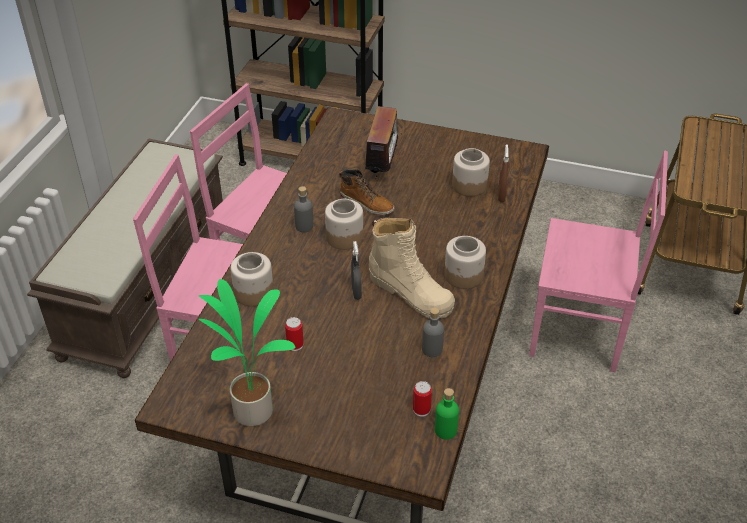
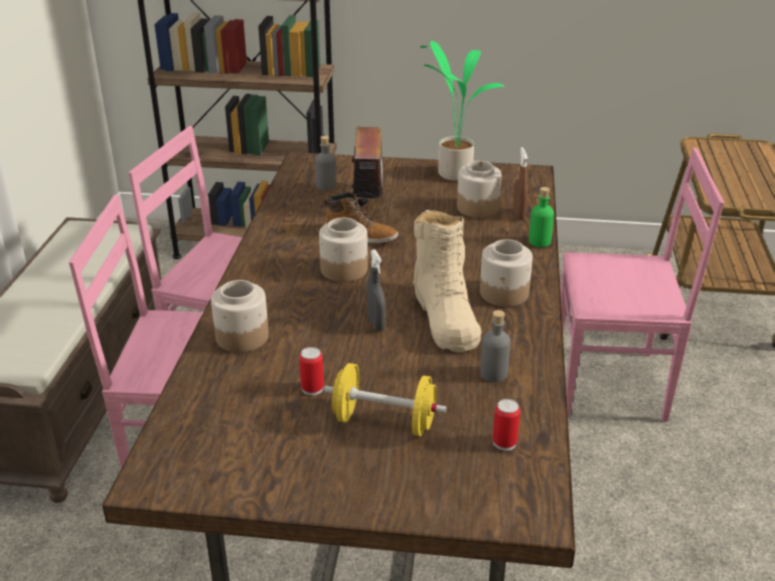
camera: 10 degrees left, 10 degrees down
(253, 409) = (273, 470): potted plant -> potted plant (454, 173)
(304, 226) = (290, 263): grey bottle -> grey bottle (326, 186)
(340, 380) = (384, 421): none -> yellow dumbbell
(410, 292) = (445, 317): beige boot -> beige boot turned 45 degrees clockwise
(445, 430) = (545, 463): green bottle -> green bottle (539, 242)

